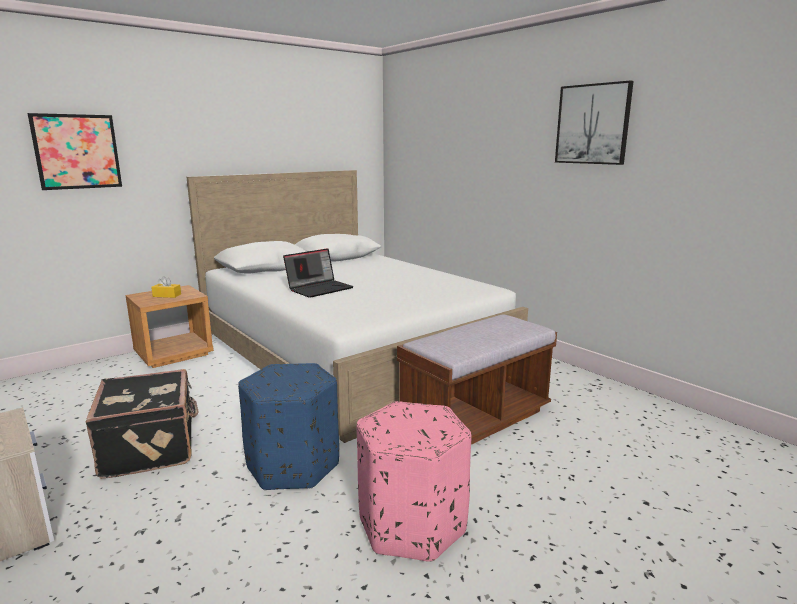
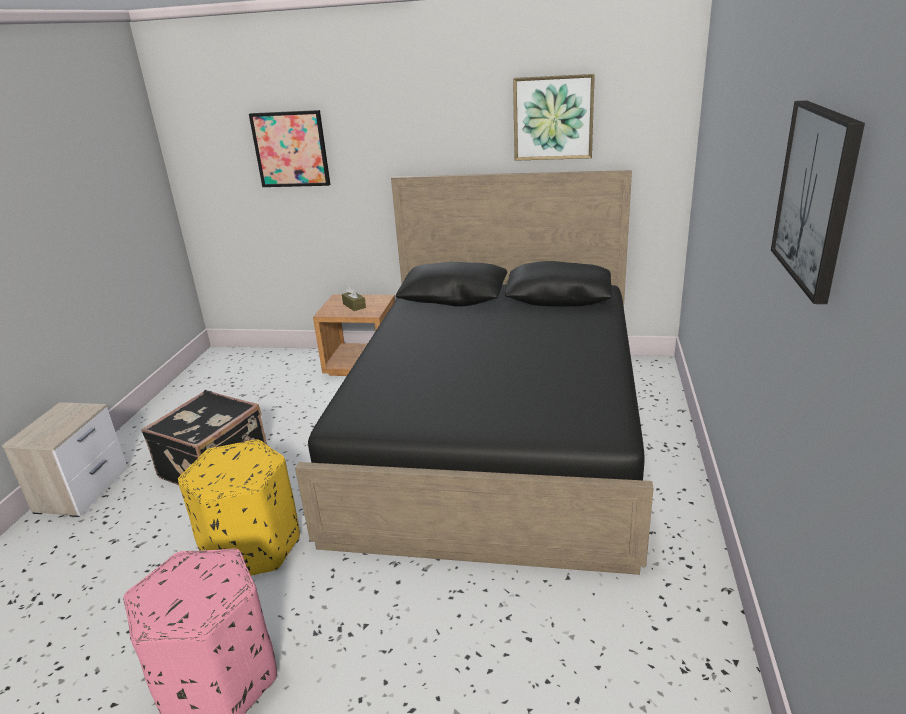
camera: 50 degrees right, 10 degrees up
(167, 295) = (354, 306): yellow tissue box -> brown tissue box
(293, 465) = (253, 547): blue ottoman -> yellow ottoman
(304, 133) = (553, 118): none -> picture
(320, 288) = (431, 352): laptop -> none
(351, 353) = (497, 434): white bed -> black bed
(475, 419) = (461, 607): brown bench -> none

